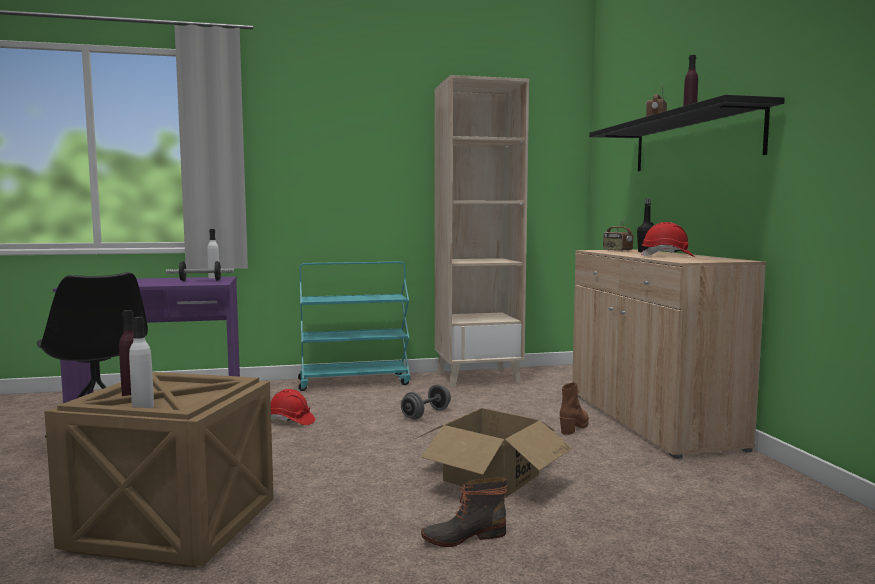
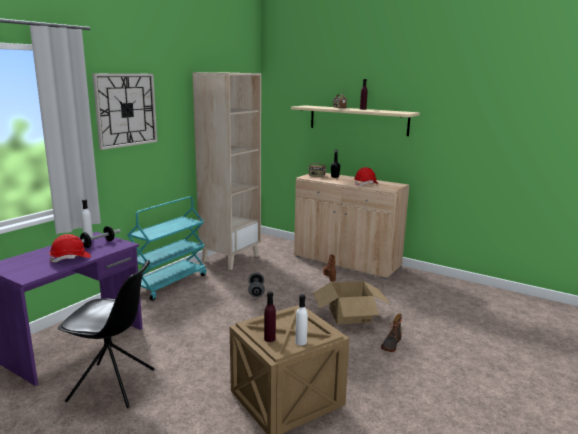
camera: 45 degrees left, 10 degrees up
(291, 421) = (198, 323): red hard hat -> red hard hat (71, 258)
(315, 133) = (126, 110): none -> wall clock
(694, 141) = (358, 120): black shelf -> beige shelf

